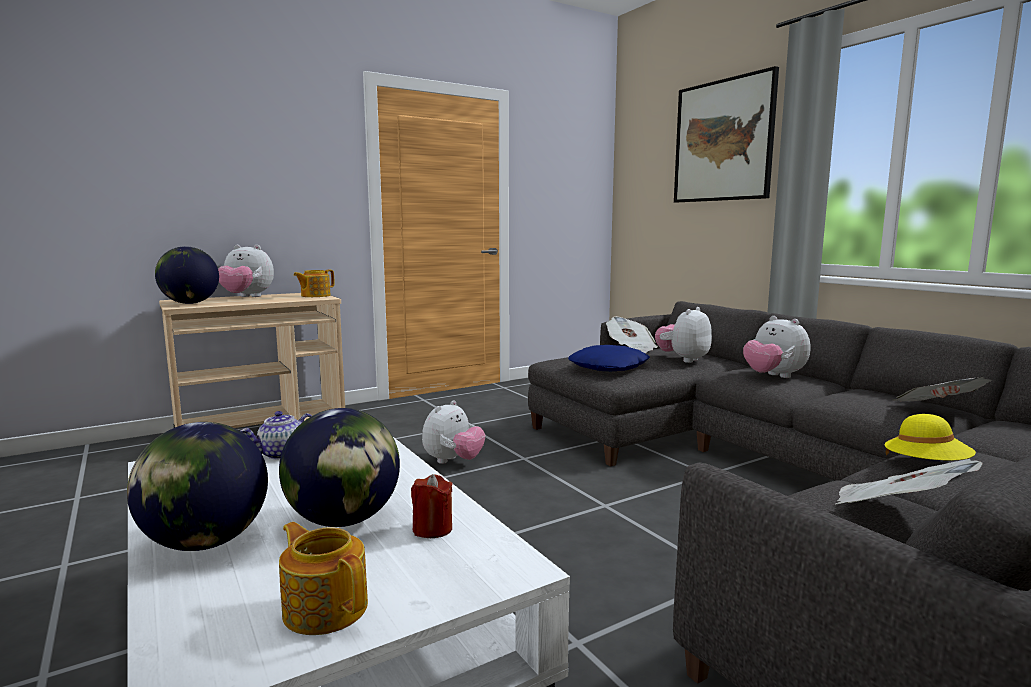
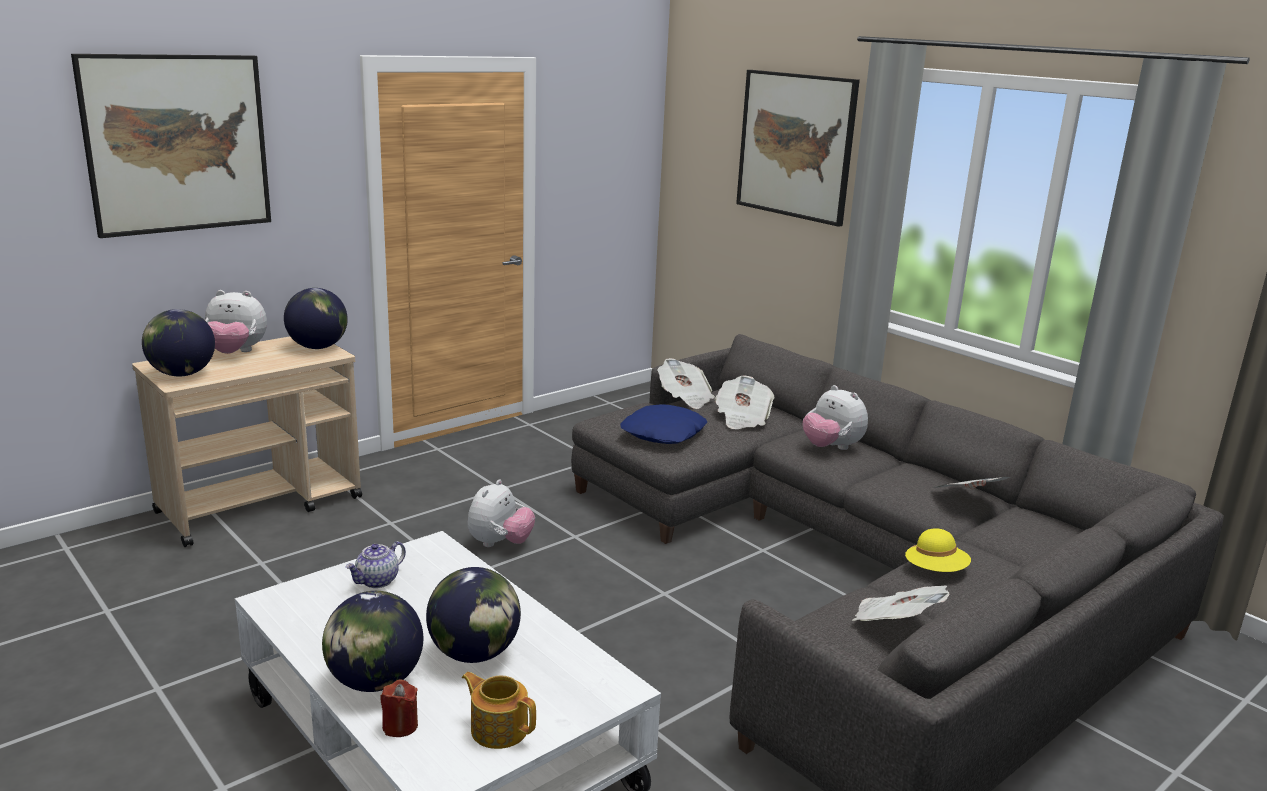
camera: 10 degrees left, 10 degrees up
(206, 122) = (177, 144): none -> picture
(315, 296) = (318, 347): teapot -> globe
(432, 529) = (549, 658): red candle -> red candle (400, 726)
(683, 359) = (742, 418): plush toy -> newspaper

